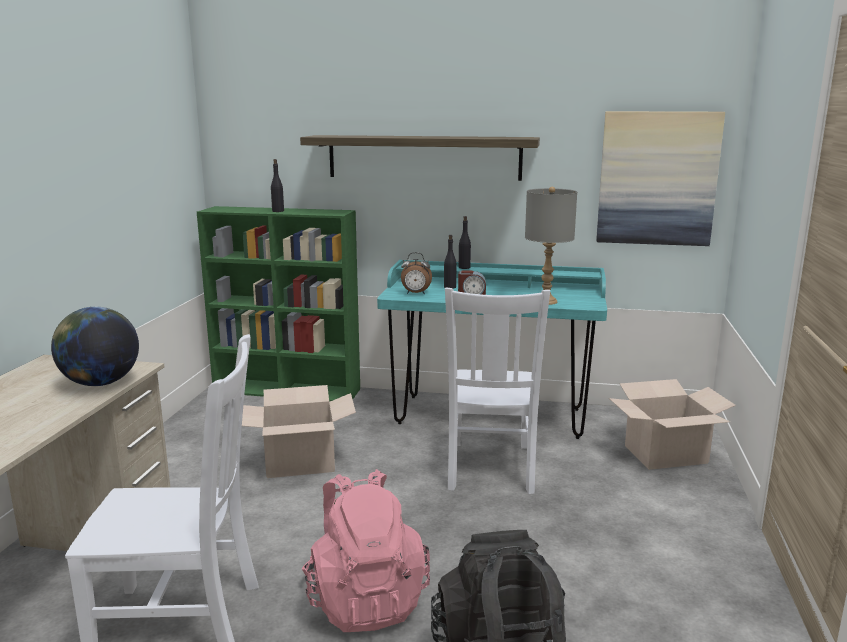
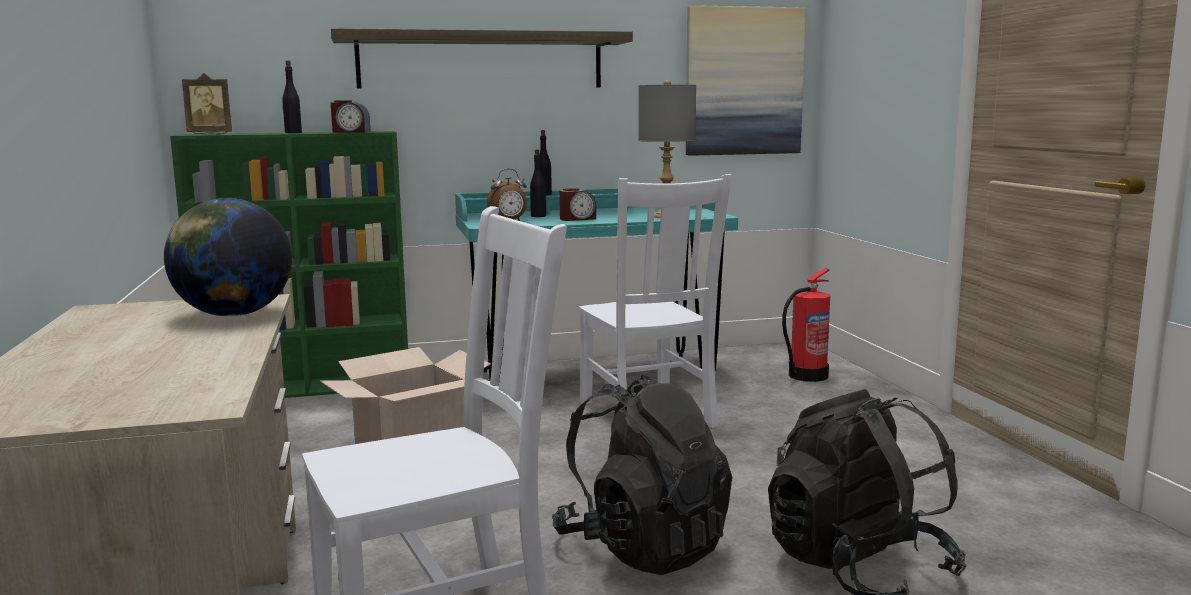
camera: 25 degrees left, 5 degrees down
(227, 208) = (210, 134): none -> picture frame
(317, 212) = (350, 132): none -> alarm clock
(365, 599) = (643, 547): pink backpack -> black backpack
(665, 454) = (806, 376): cardboard box -> fire extinguisher

